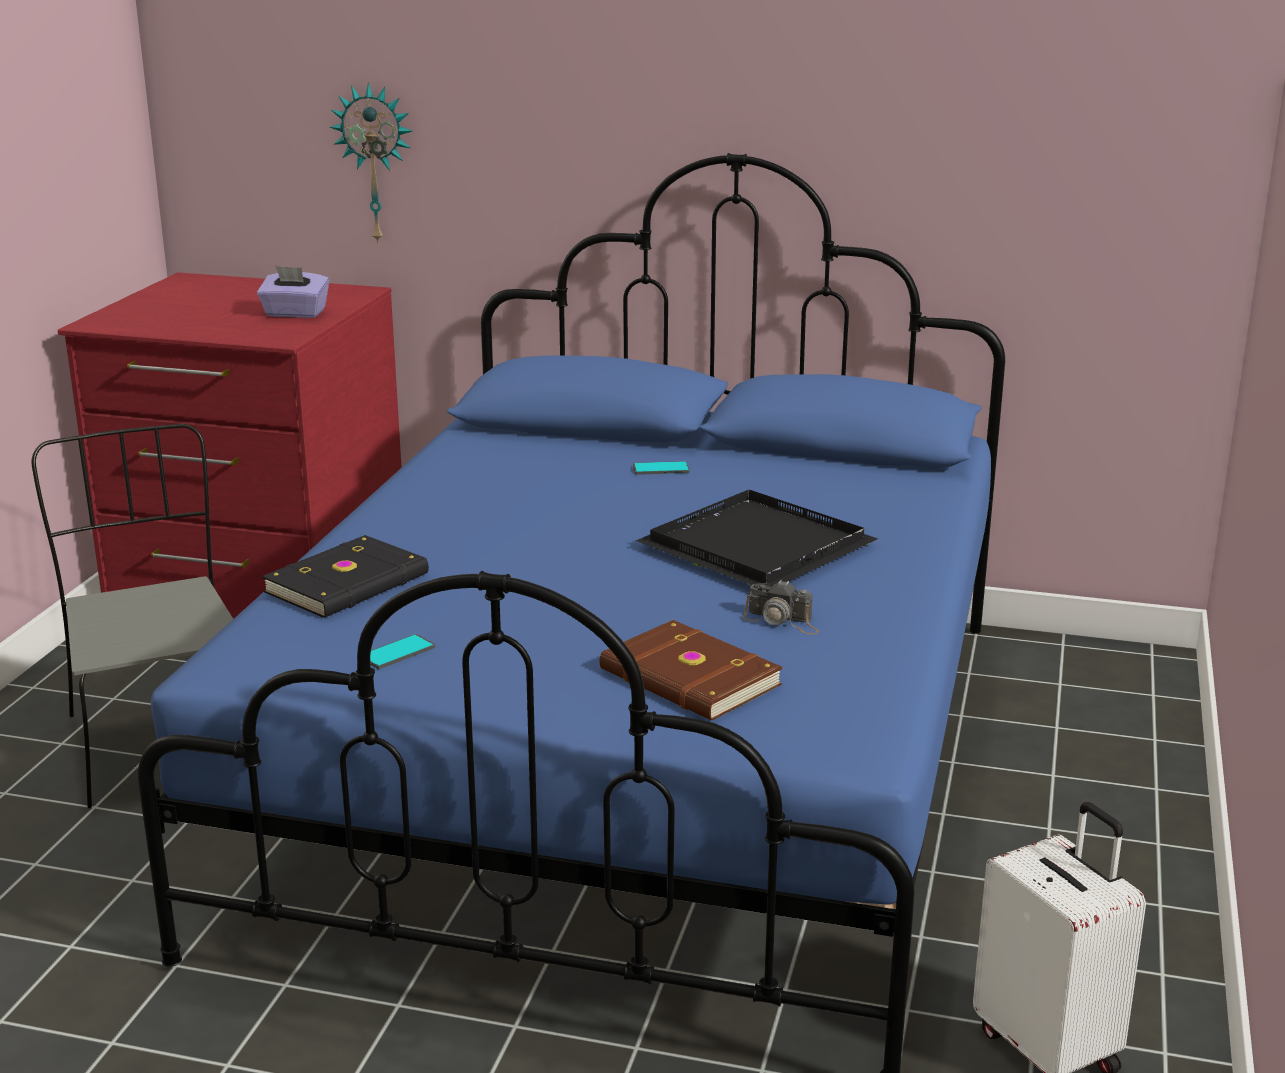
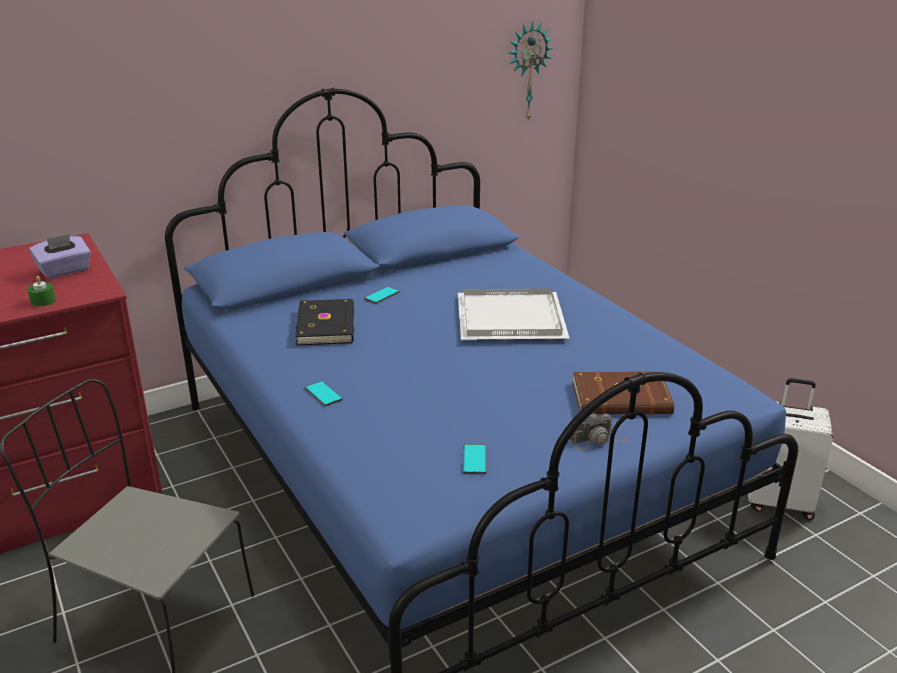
camera: 45 degrees left, 5 degrees up
(223, 332) = (43, 301): none -> green candle
(349, 584) = (363, 435): black book -> black book (327, 325)
(376, 163) = (57, 142): wall clock -> wall clock (527, 71)
(393, 534) = (323, 394): none -> phone
(756, 545) = (508, 318): black tray -> white tray
(782, 621) = (596, 351): camera -> camera (598, 439)

